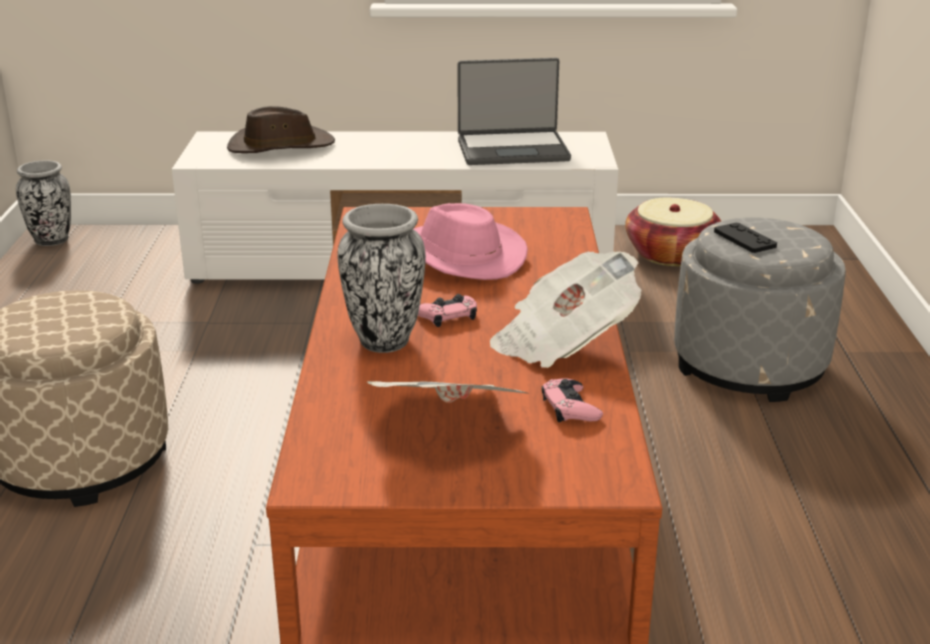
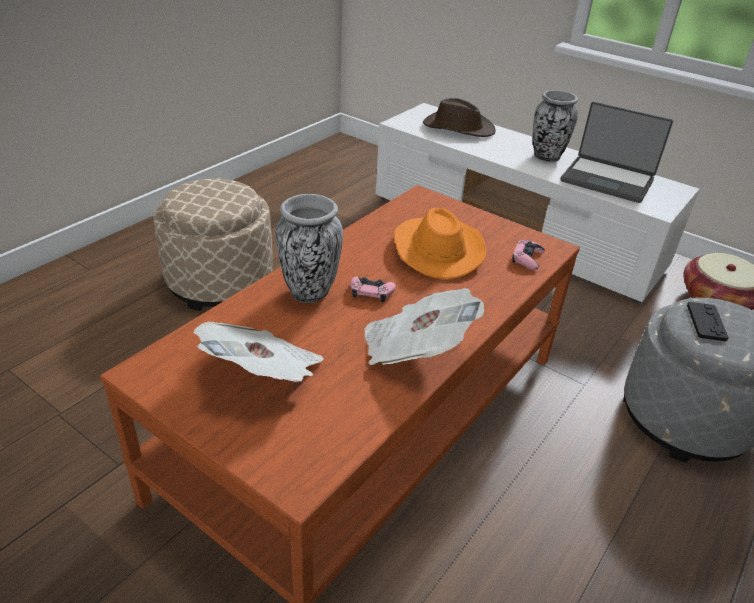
camera: 35 degrees right, 10 degrees up
(51, 241) = (339, 145): vase -> vase (546, 157)
(457, 256) = (436, 249): pink hat -> orange hat
(570, 408) = (350, 404): pink game controller -> pink game controller (527, 258)

